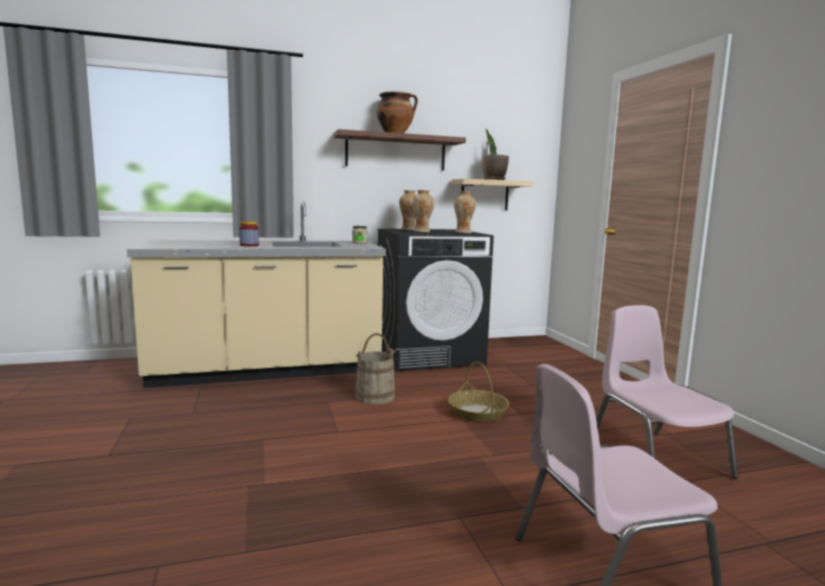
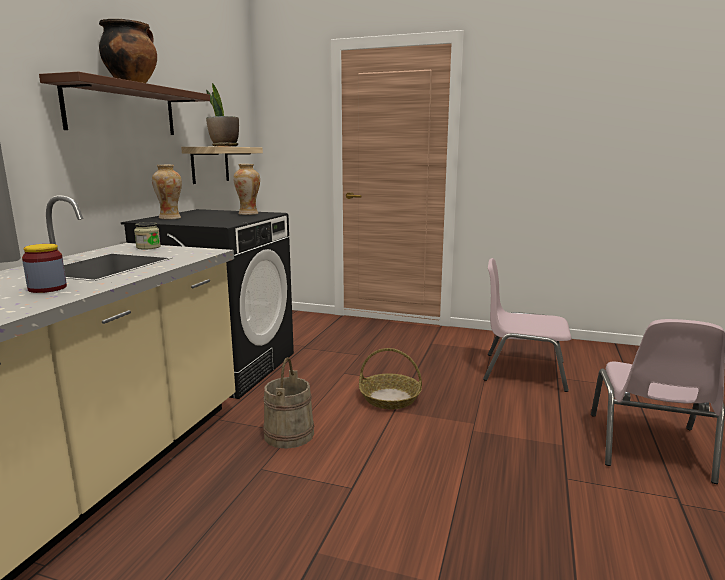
camera: 55 degrees left, 5 degrees up
(422, 231) = (210, 219): vase -> none

